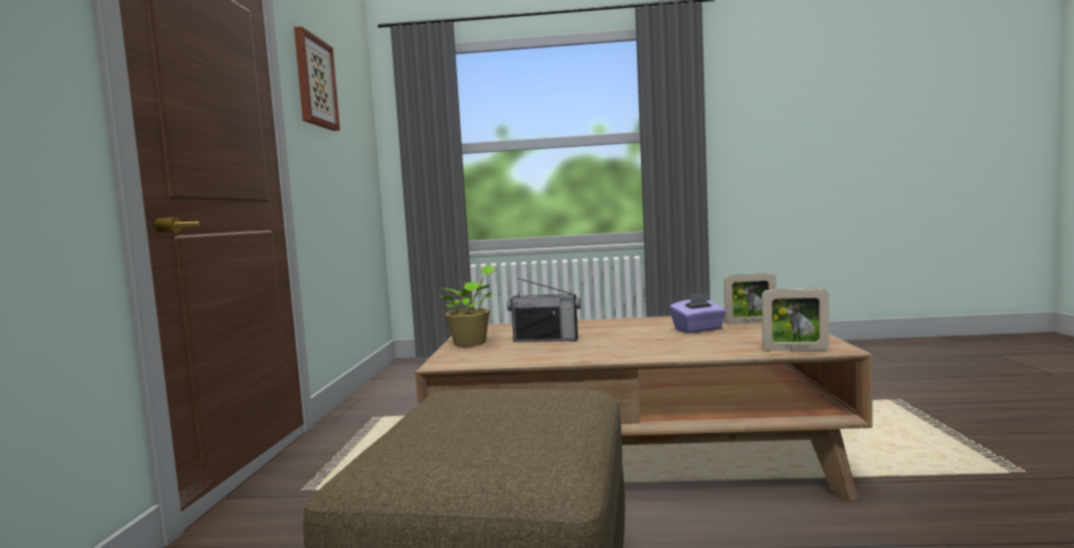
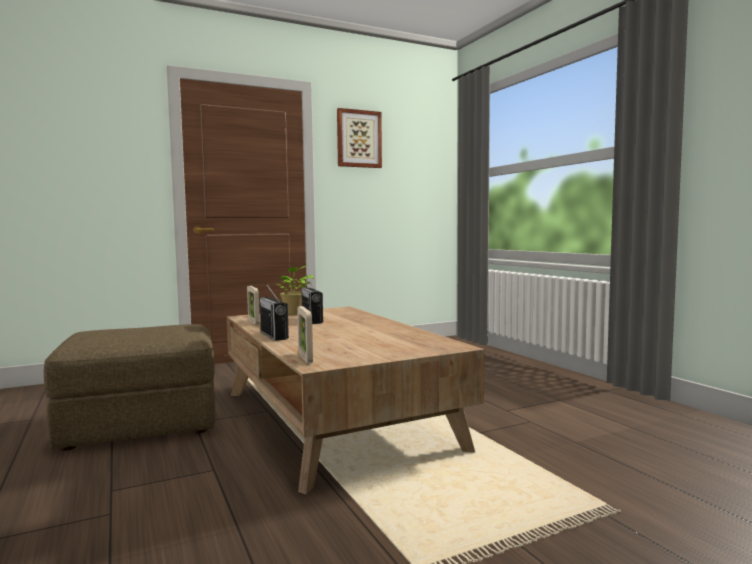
camera: 60 degrees right, 0 degrees up
(637, 355) = (274, 335): none -> radio
(698, 330) = (367, 338): purple tissue box -> none
(750, 323) = (408, 345): picture frame -> picture frame (253, 322)

